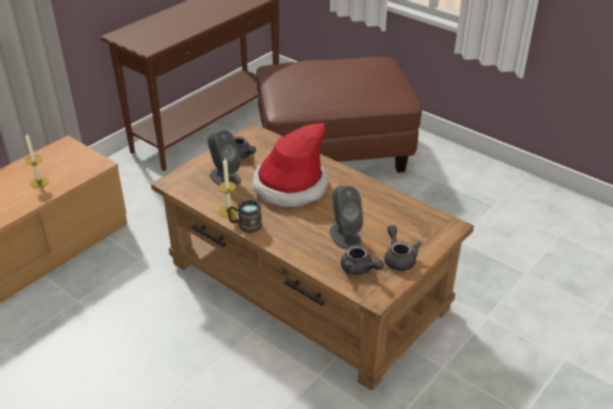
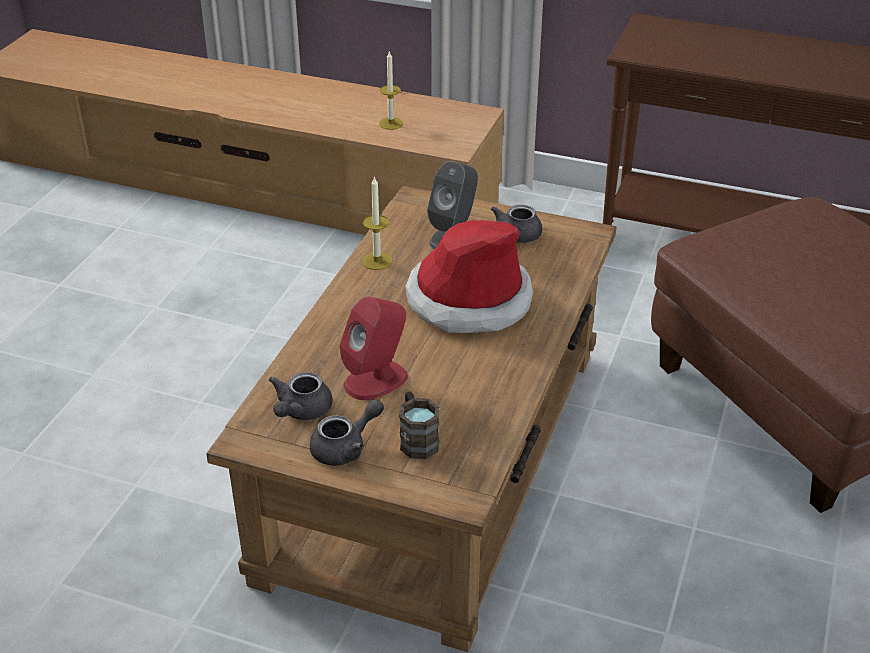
camera: 70 degrees right, 0 degrees up
(245, 225) = (352, 283): brown mug -> brown mug (416, 439)
(345, 235) = (376, 380): grey speaker -> red speaker

